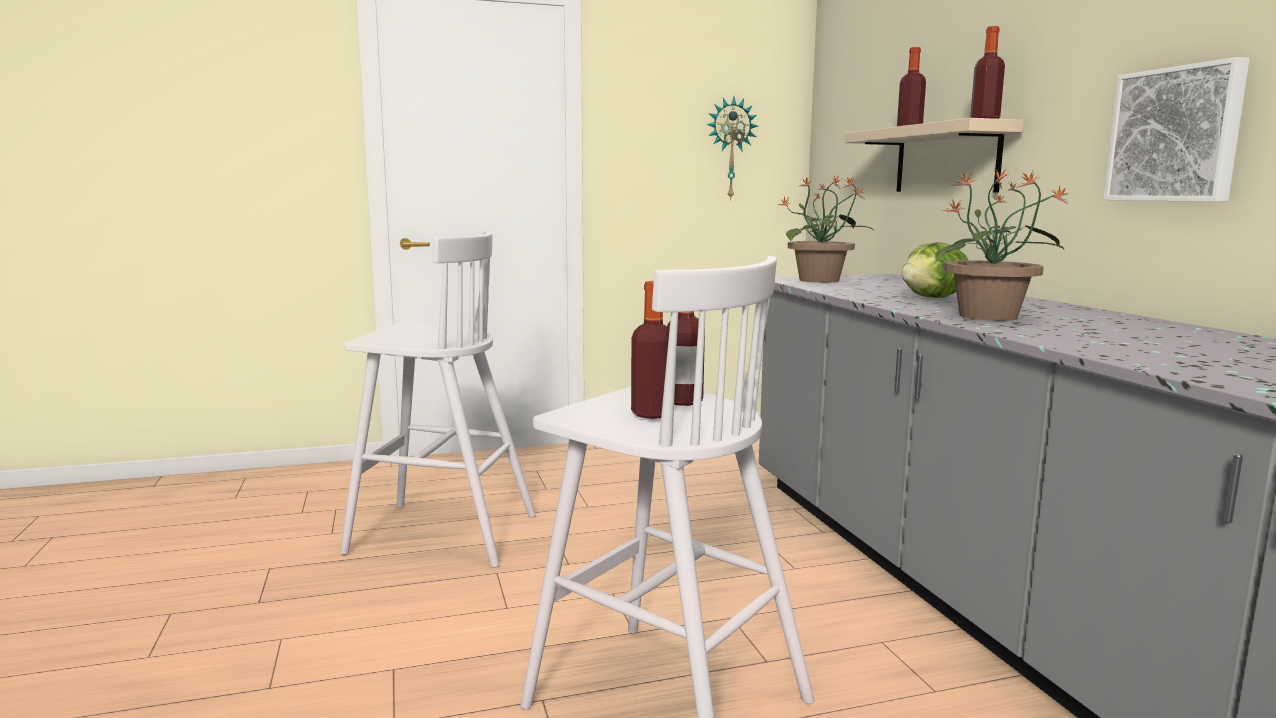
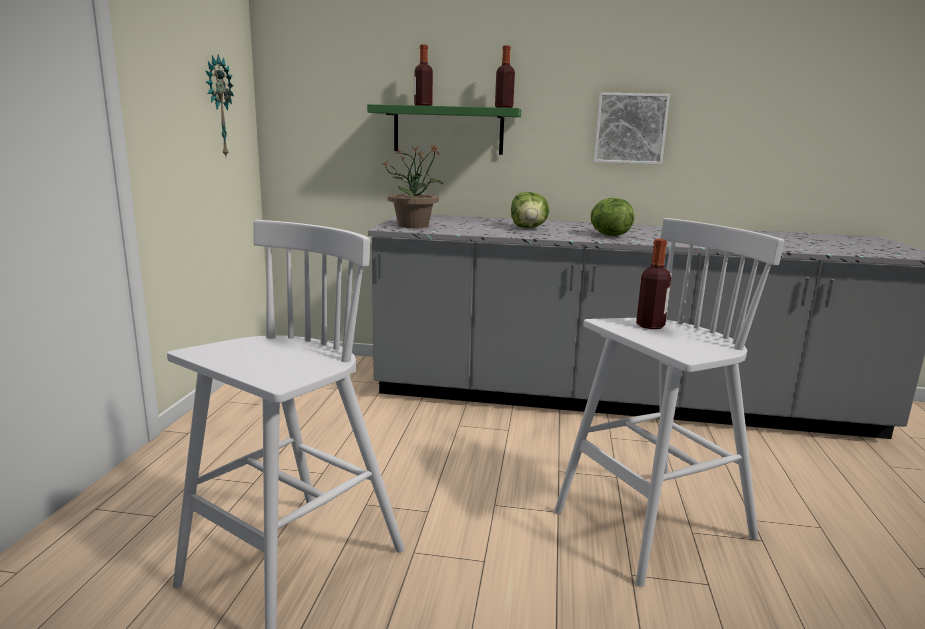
camera: 65 degrees left, 5 degrees up
(652, 414) = (681, 337): bottle -> none
(946, 160) = (448, 130): beige shelf -> green shelf
(989, 316) = (608, 235): potted plant -> lettuce

